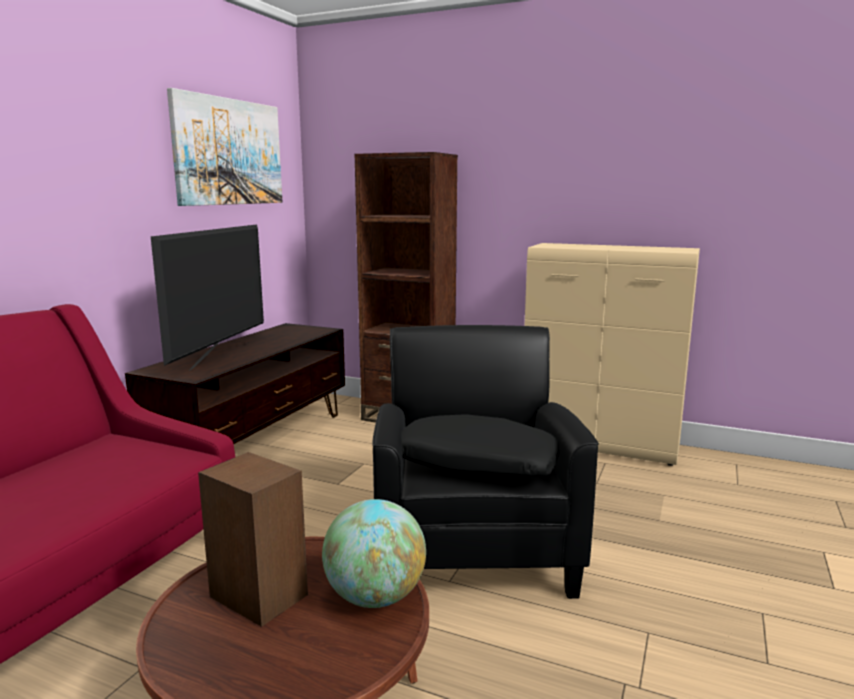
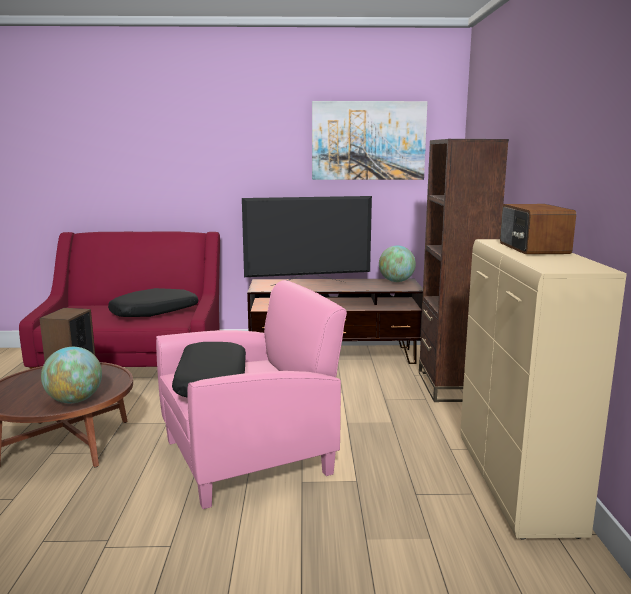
camera: 65 degrees right, 0 degrees up
(99, 466) = (154, 313): none -> black pillow
(286, 329) = (396, 281): none -> globe
(473, 547) = (249, 456): black armchair -> pink armchair
(591, 246) = (532, 248): none -> radio

